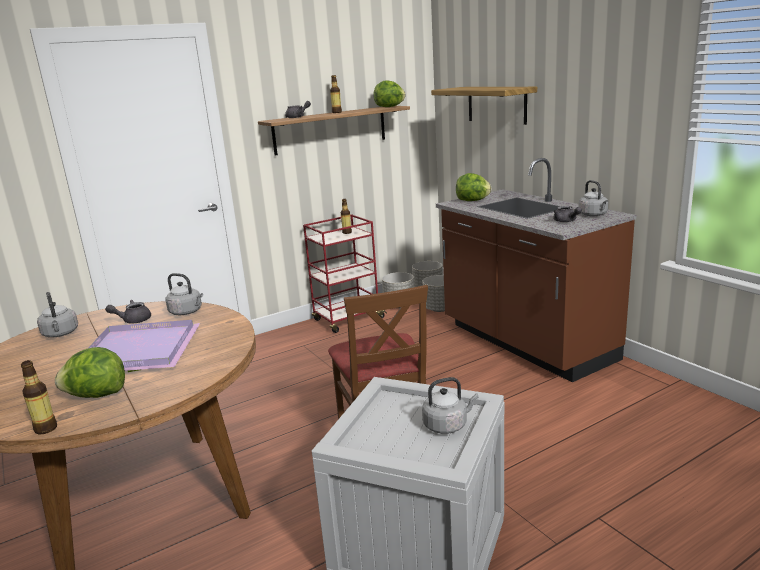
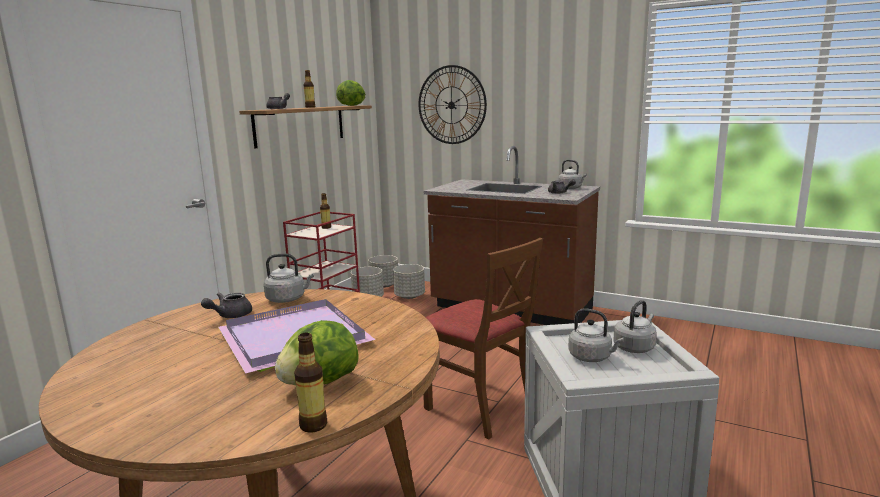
camera: 30 degrees left, 5 degrees down
(61, 334) = (147, 343): grey kettle -> grey kettle (592, 357)
(472, 201) = (453, 187): lettuce -> none
(496, 104) = (451, 105): shelf -> wall clock

